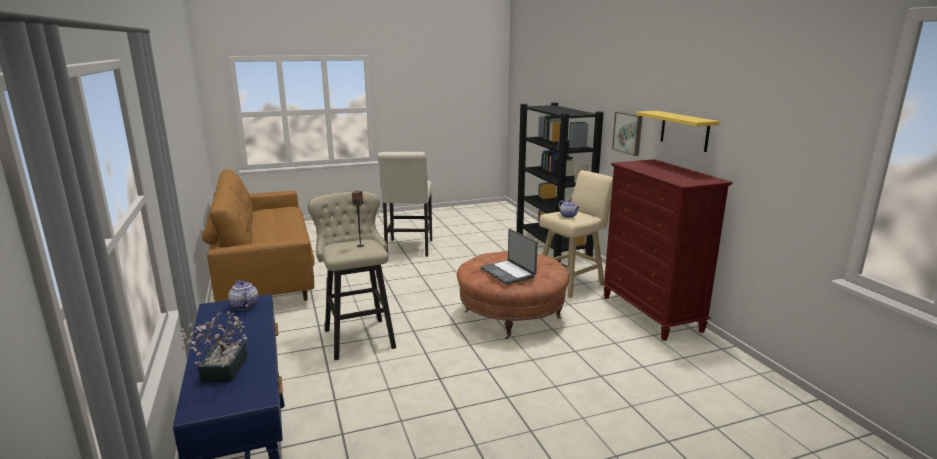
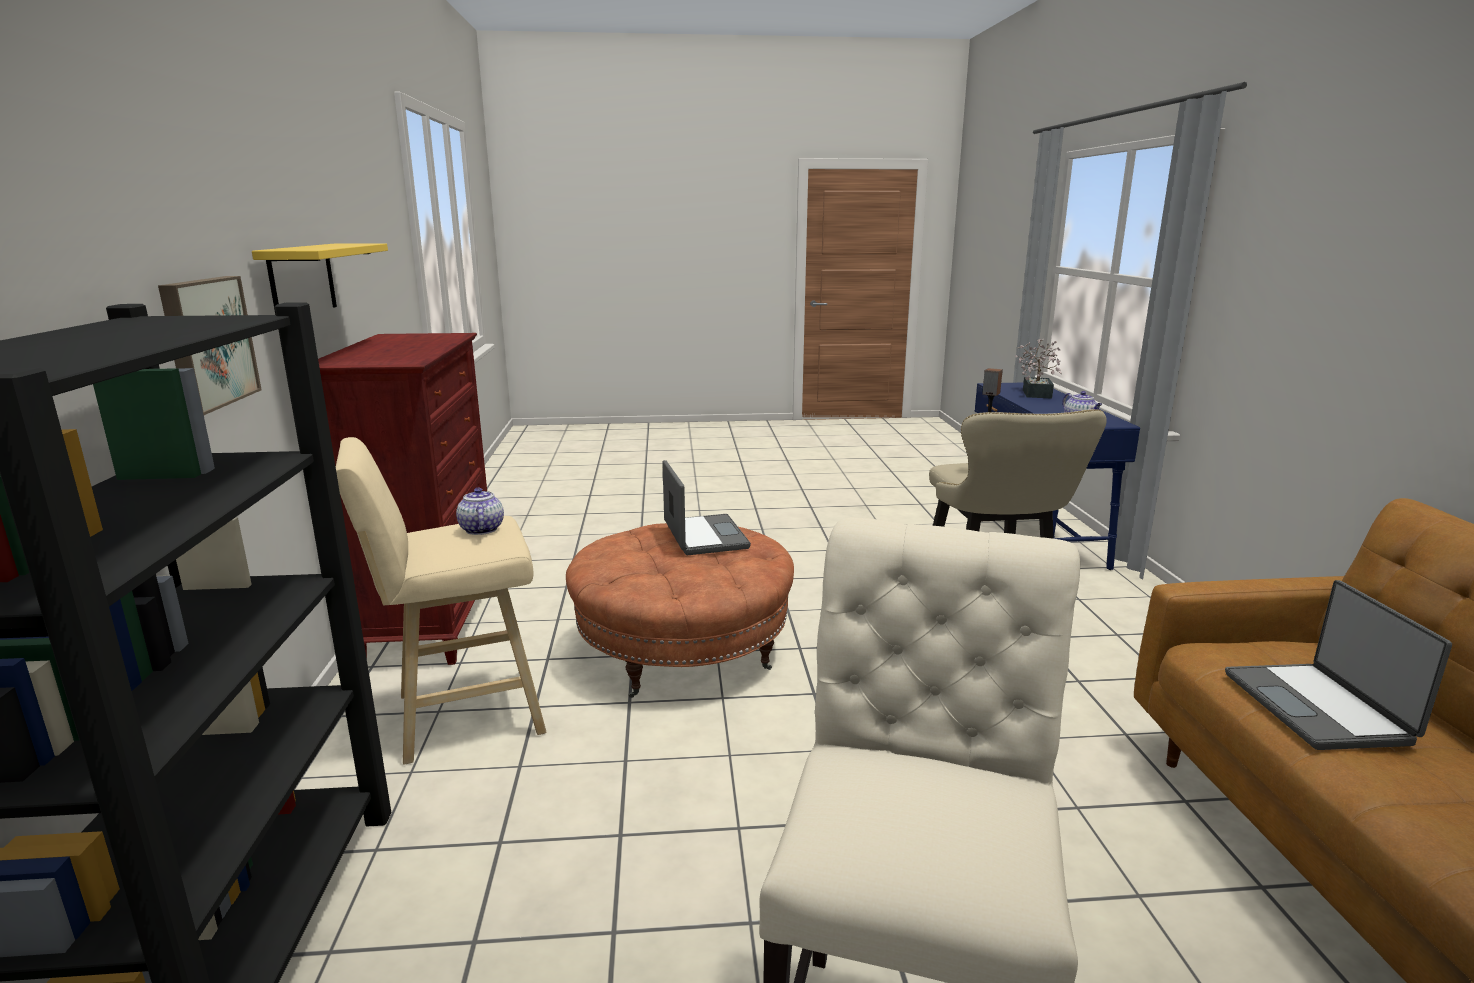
camera: 165 degrees left, 0 degrees up
(286, 238) = (1318, 707): none -> laptop

